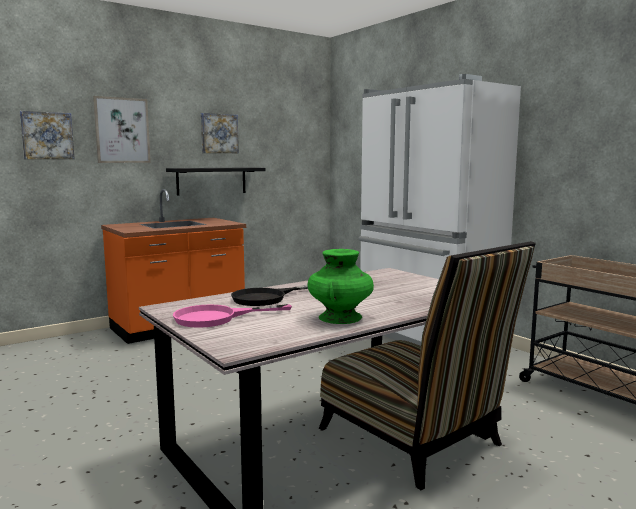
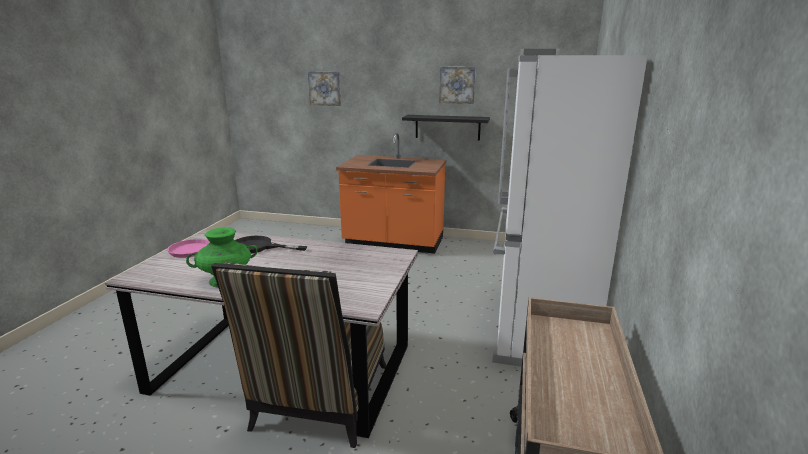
camera: 50 degrees right, 10 degrees up
(122, 130) = (375, 83): picture -> none

